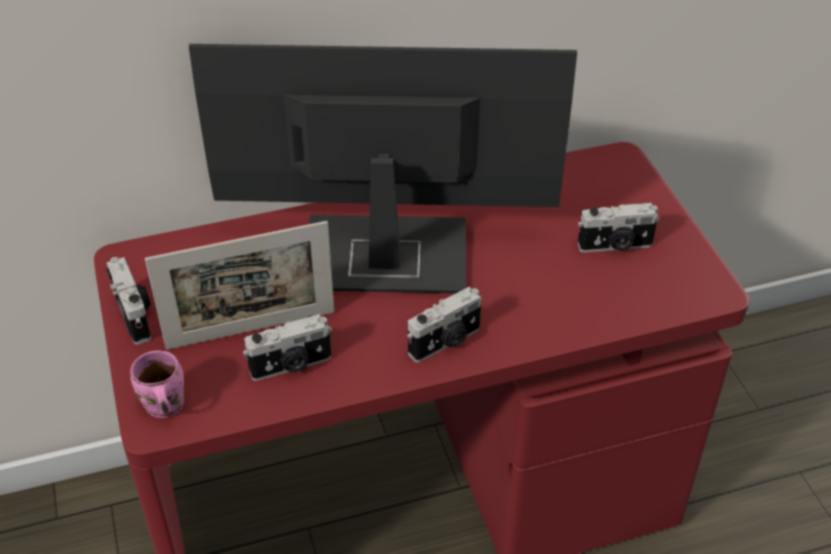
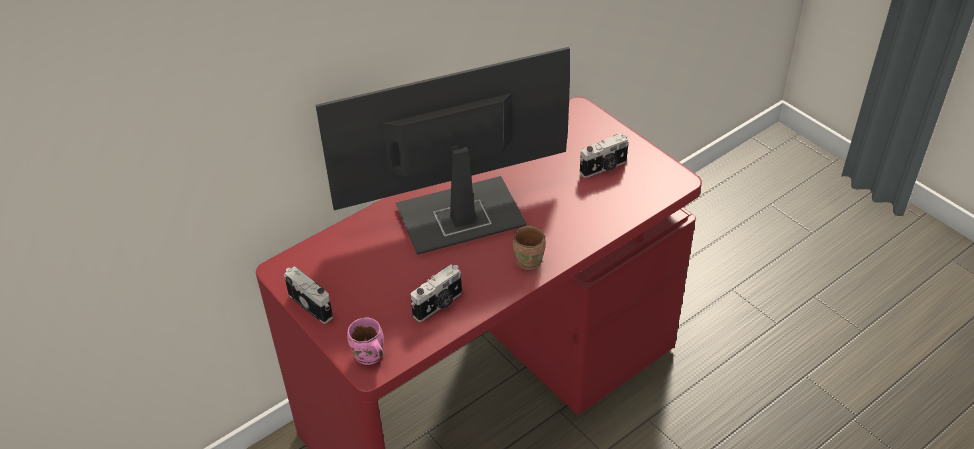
camera: 20 degrees left, 0 degrees up
(251, 330) = (398, 290): picture frame -> none
(446, 342) = (530, 260): camera -> brown mug

